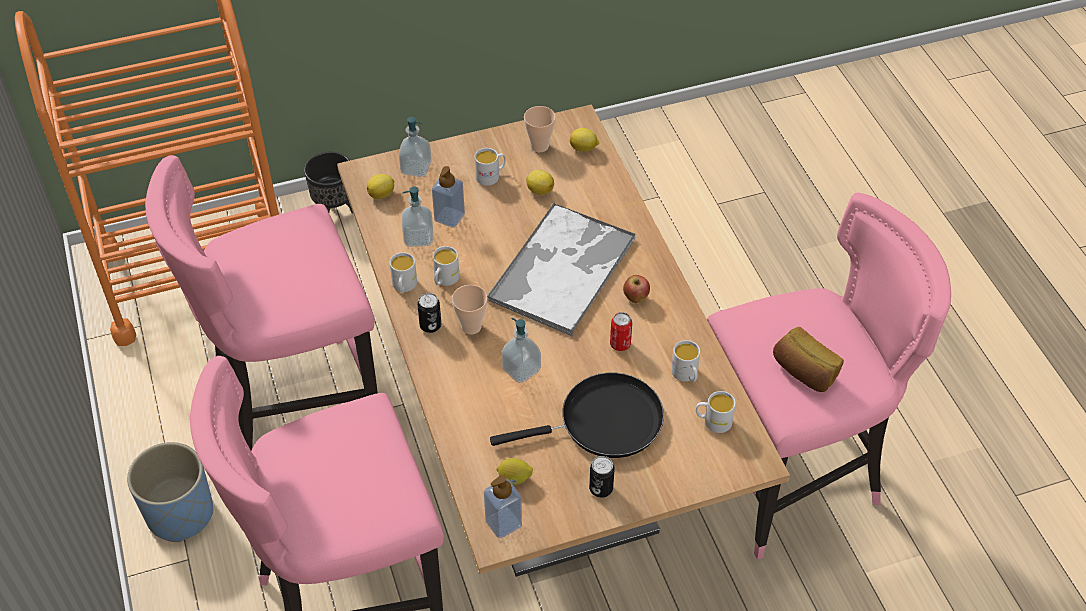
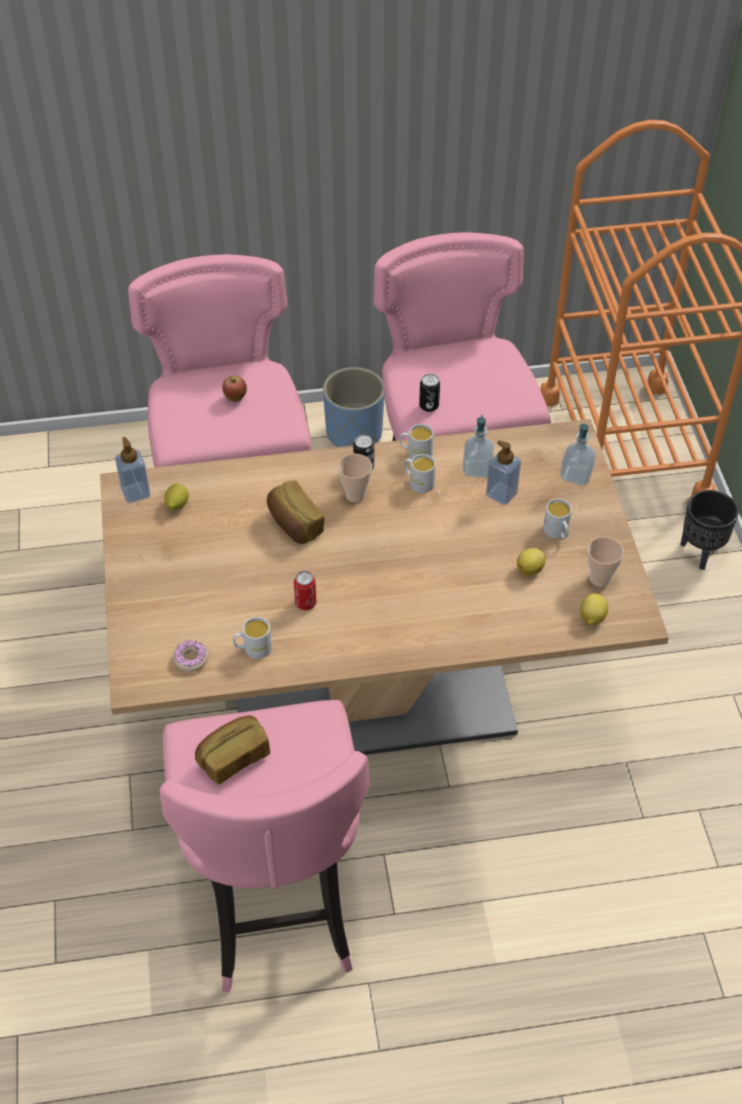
camera: 100 degrees right, 0 degrees up
(382, 194) = (541, 447): lemon -> none
(521, 369) = (294, 524): soap dispenser -> bread
(563, 268) = (415, 573): tray -> none
(601, 488) = (146, 562): can -> can (429, 406)
(603, 422) = (217, 575): black frying pan -> none
(636, 298) = (361, 626): apple -> apple (235, 398)
(713, 421) = (191, 659): white mug -> donut

